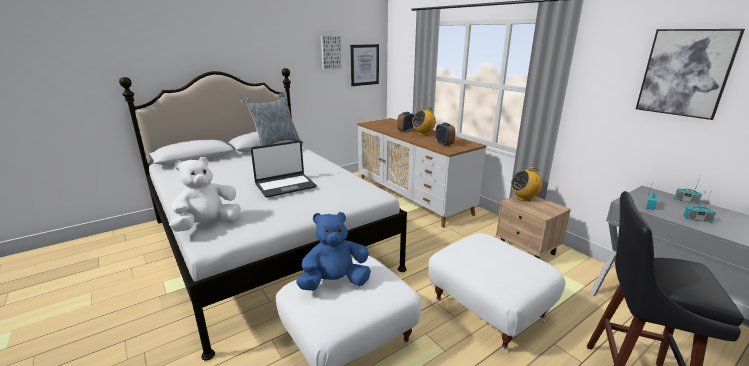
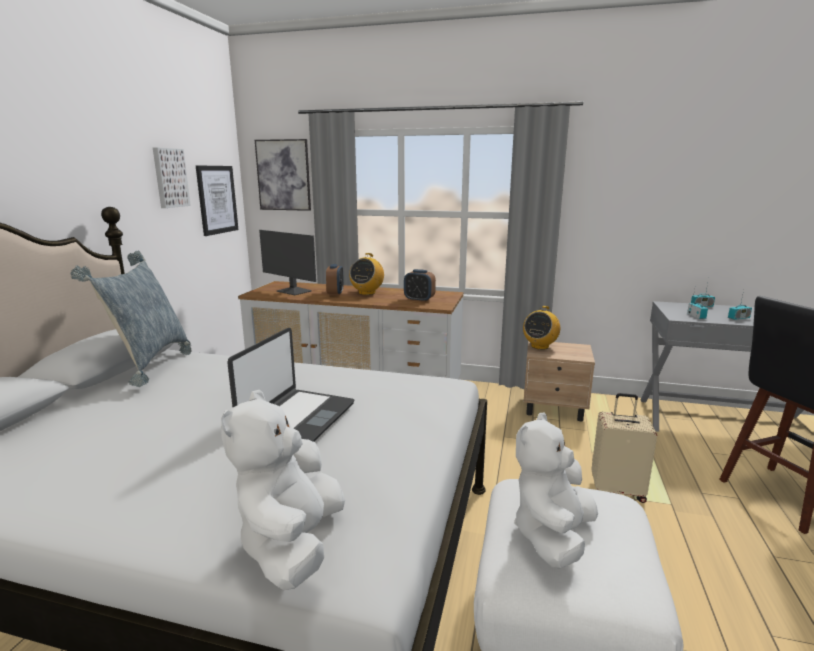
camera: 40 degrees left, 5 degrees down
(335, 283) = (552, 536): blue plush toy -> white plush toy
(387, 125) = (293, 291): none -> monitor
(489, 310) = (617, 490): white ottoman -> beige suitcase
(685, 73) = (676, 182): picture -> picture (283, 175)

